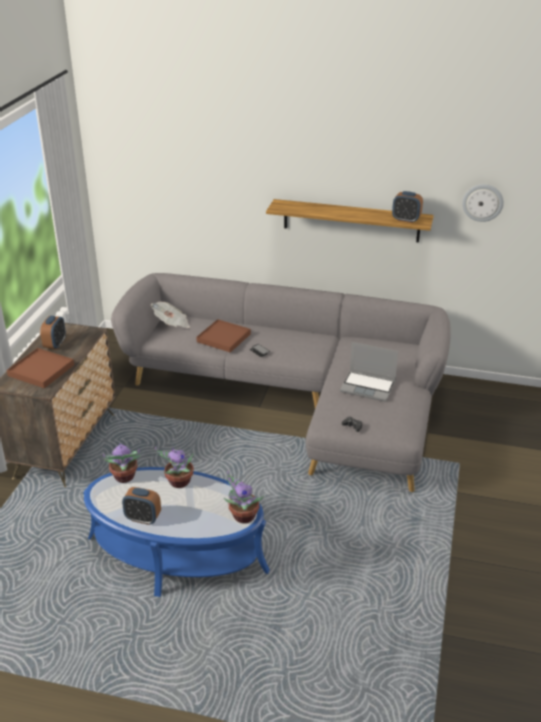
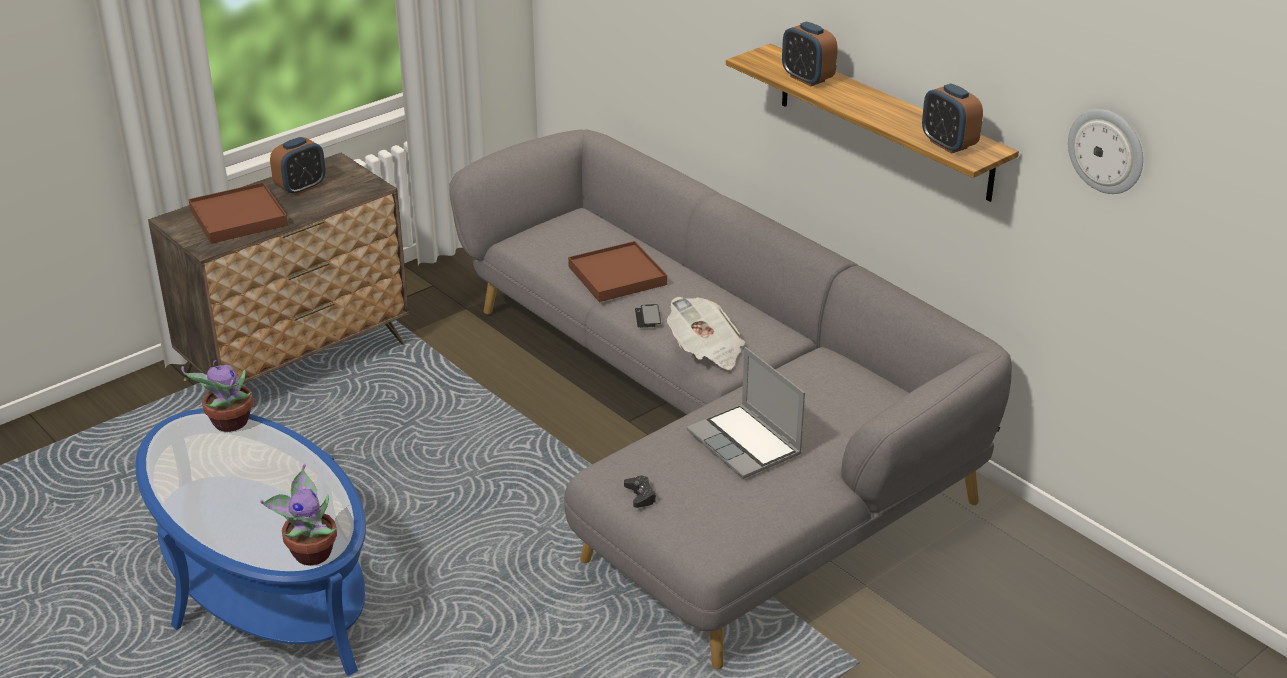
camera: 35 degrees right, 0 degrees up
(143, 518) = (184, 491): alarm clock -> alarm clock (807, 79)
(172, 324) = (566, 226): newspaper -> newspaper (706, 350)
(178, 482) = (288, 463): potted plant -> none

